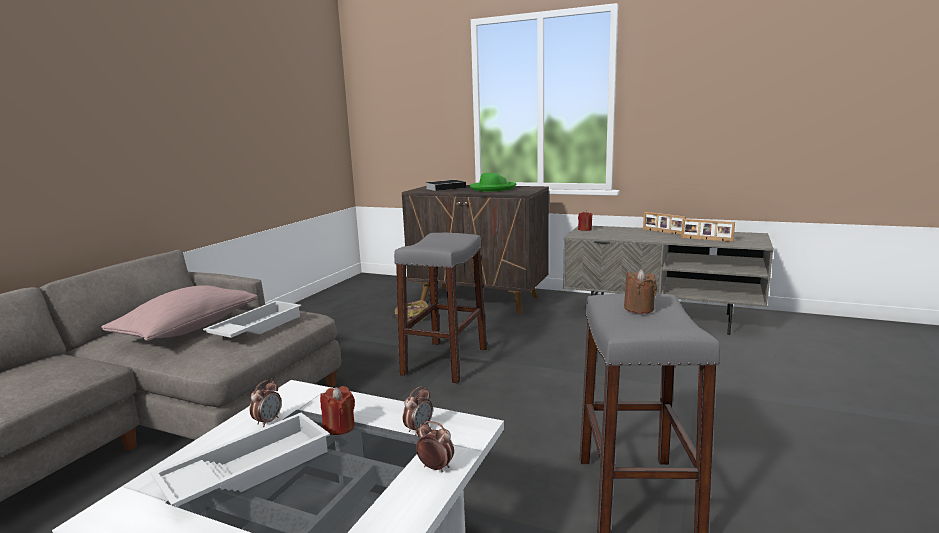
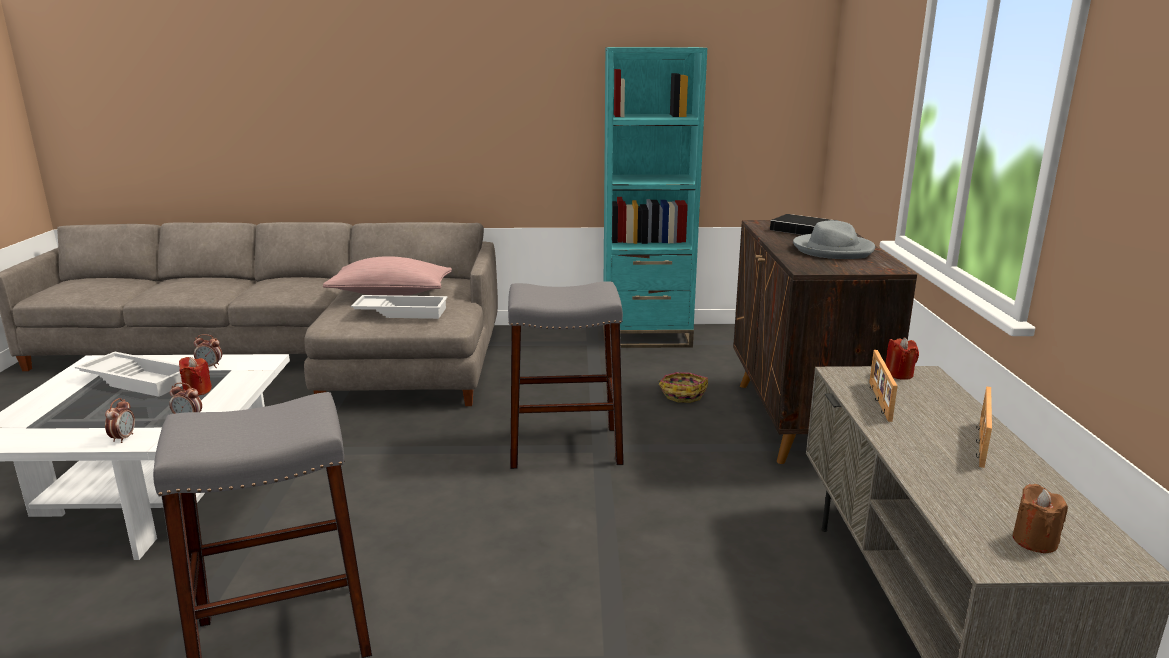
camera: 65 degrees right, 5 degrees up
(308, 310) = (646, 337): none -> turquoise bookcase
(492, 188) = (833, 250): green hat -> grey hat
(639, 309) = (269, 419): brown candle -> brown candle (1034, 541)
(706, 239) = (964, 493): picture frame -> picture frame (878, 401)

